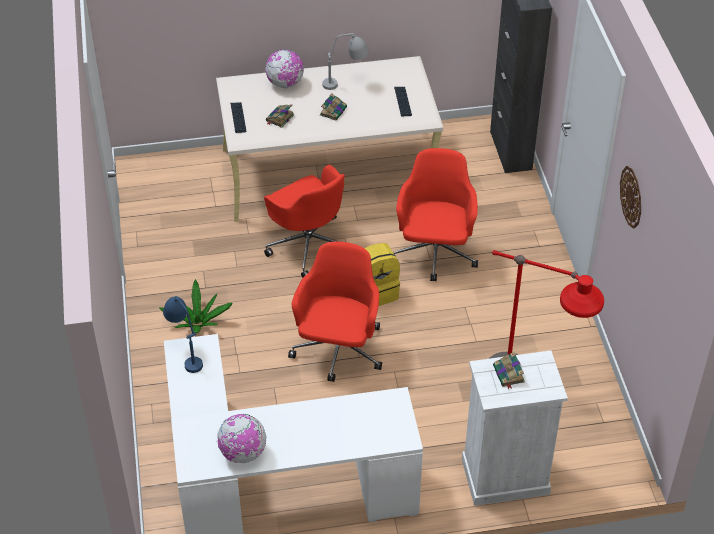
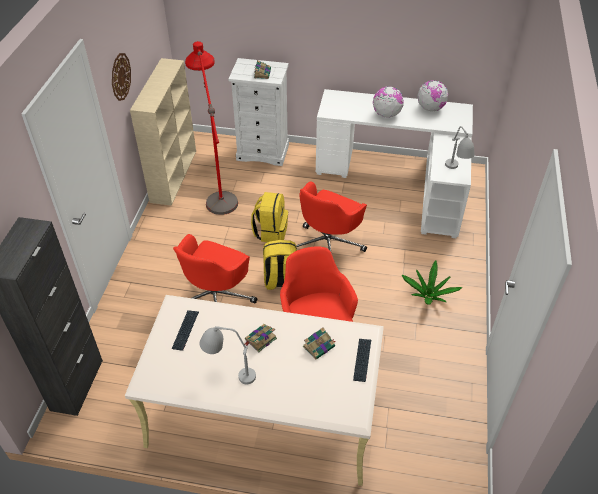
camera: 160 degrees left, 0 degrees up
(185, 352) = (456, 174): blue table lamp -> grey table lamp
(285, 84) = (295, 393): globe -> globe (386, 114)
(419, 349) = (271, 232): none -> yellow backpack
(603, 396) = (173, 175): none -> beige bookcase

